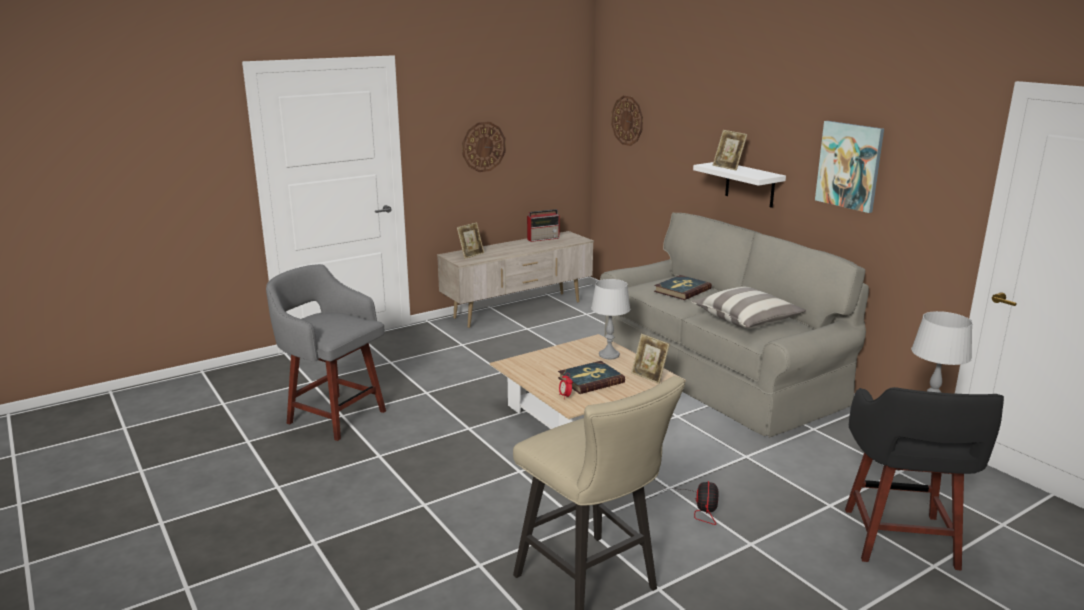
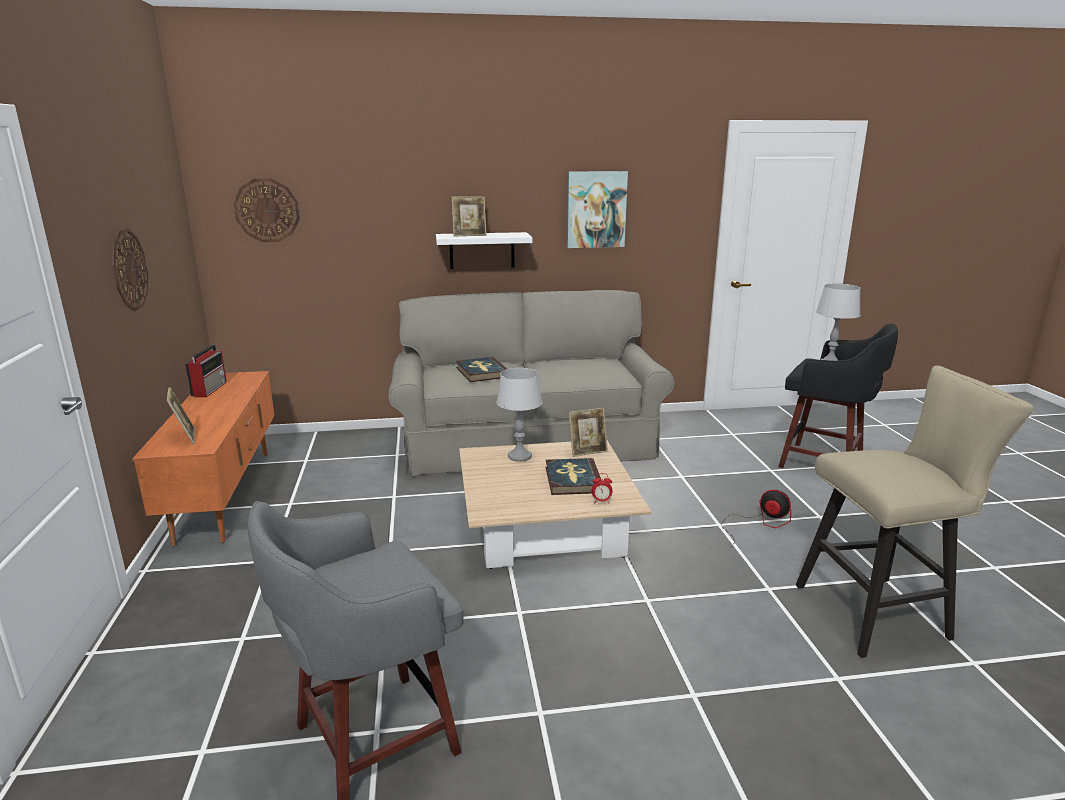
camera: 65 degrees left, 0 degrees up
(518, 310) = (227, 495): beige tv stand -> orange tv stand
(746, 320) = (581, 370): pillow -> none

